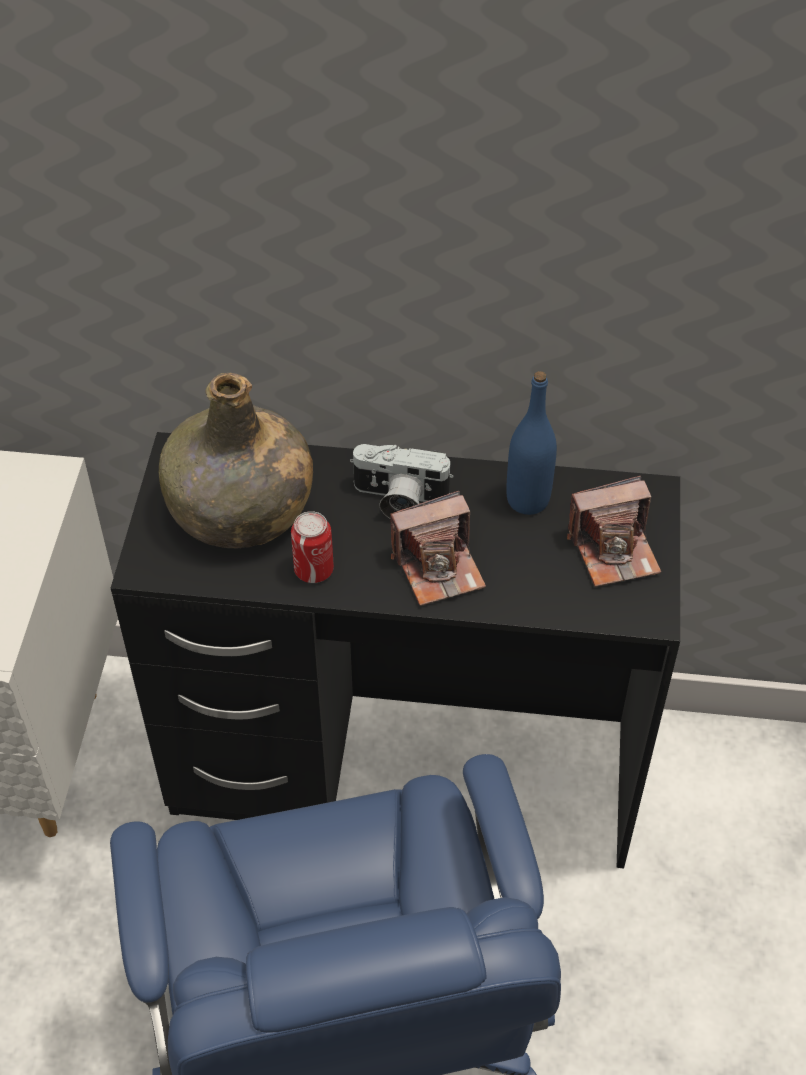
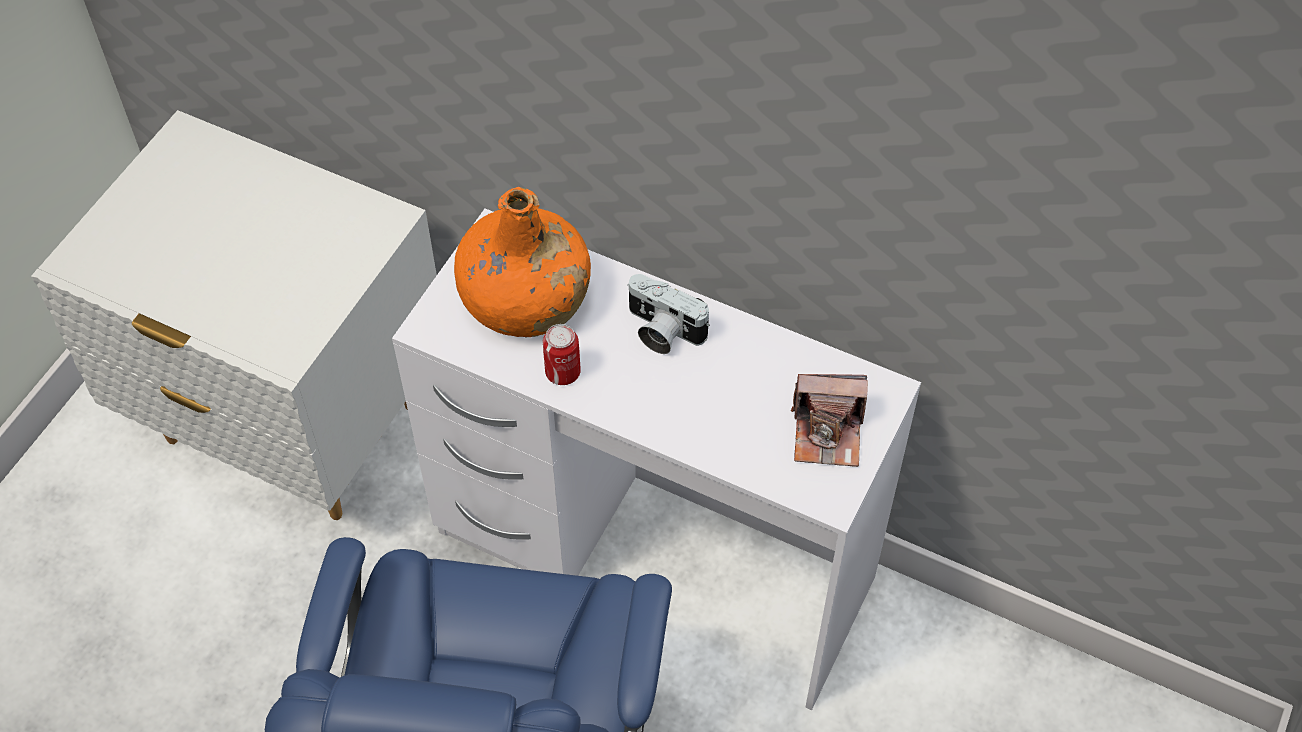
camera: 20 degrees right, 5 degrees up
(240, 509) = (525, 300): green bottle -> orange bottle
(404, 767) = (655, 556): black desk -> white desk
(438, 567) = (668, 402): camera -> none
(527, 500) = (773, 364): blue bottle -> none

